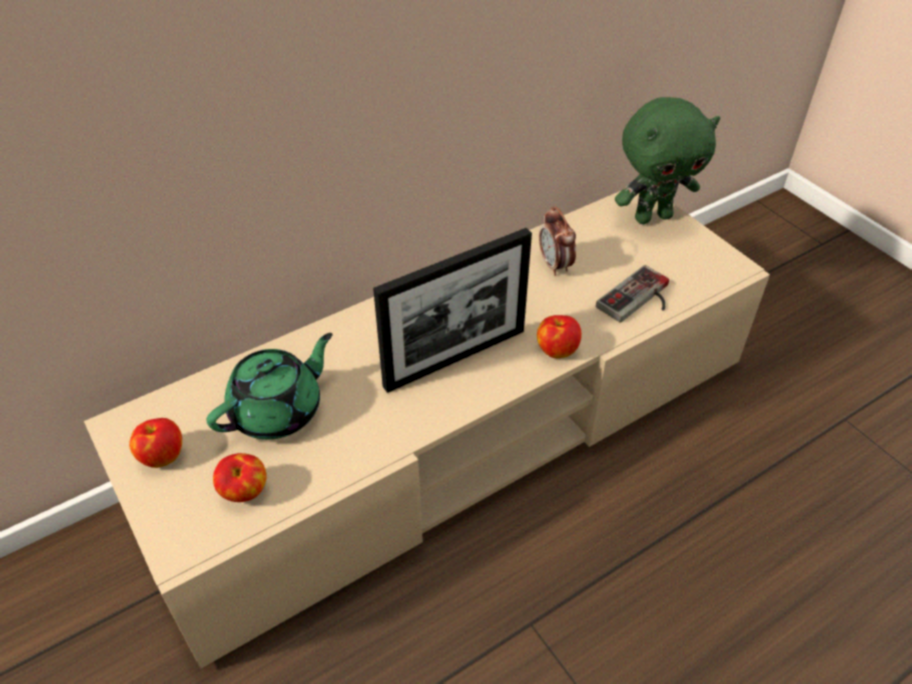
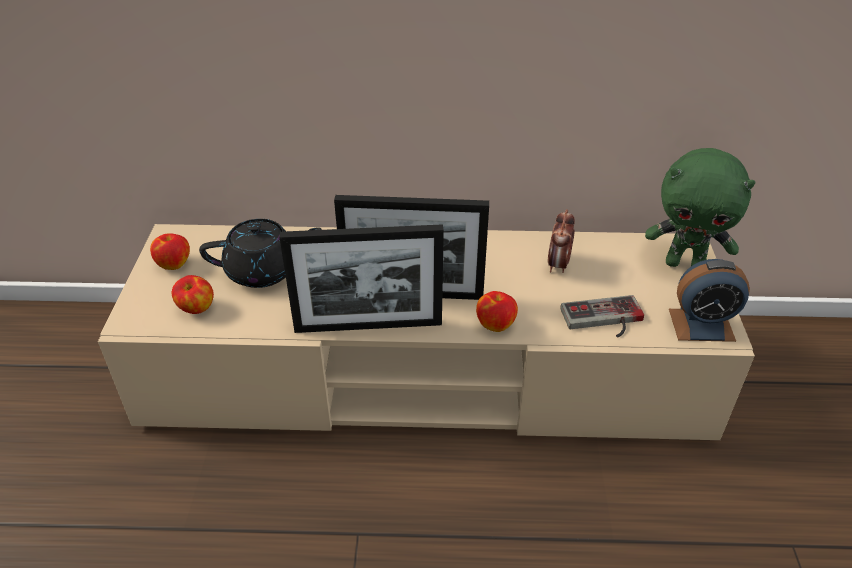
camera: 35 degrees right, 5 degrees down
(278, 410) = (264, 271): green teapot -> black teapot
(445, 413) = (368, 326): none -> picture frame
(712, 266) = (701, 325): none -> alarm clock

